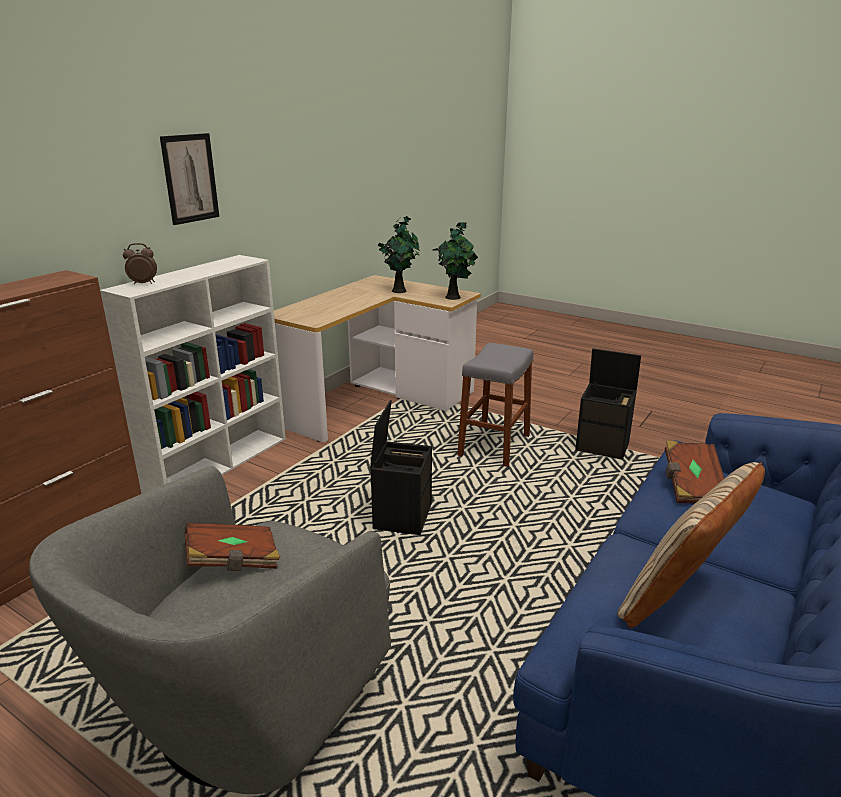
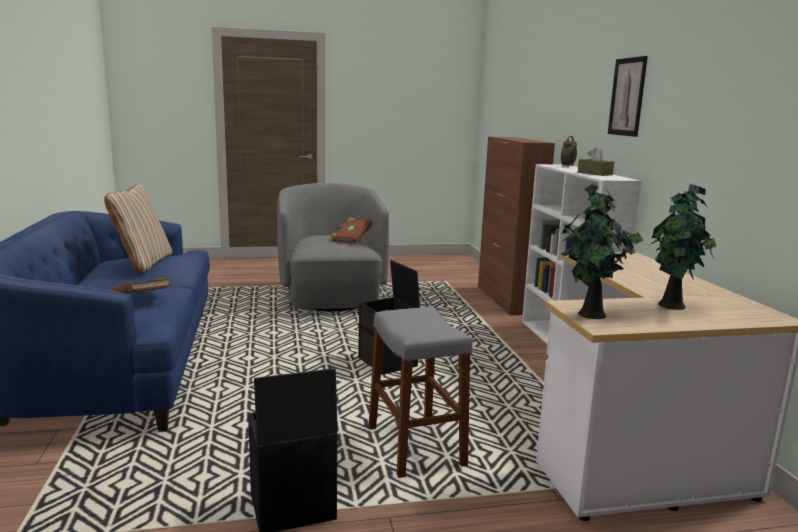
camera: 135 degrees right, 10 degrees down
(213, 267) = (594, 173): none -> brown tissue box

